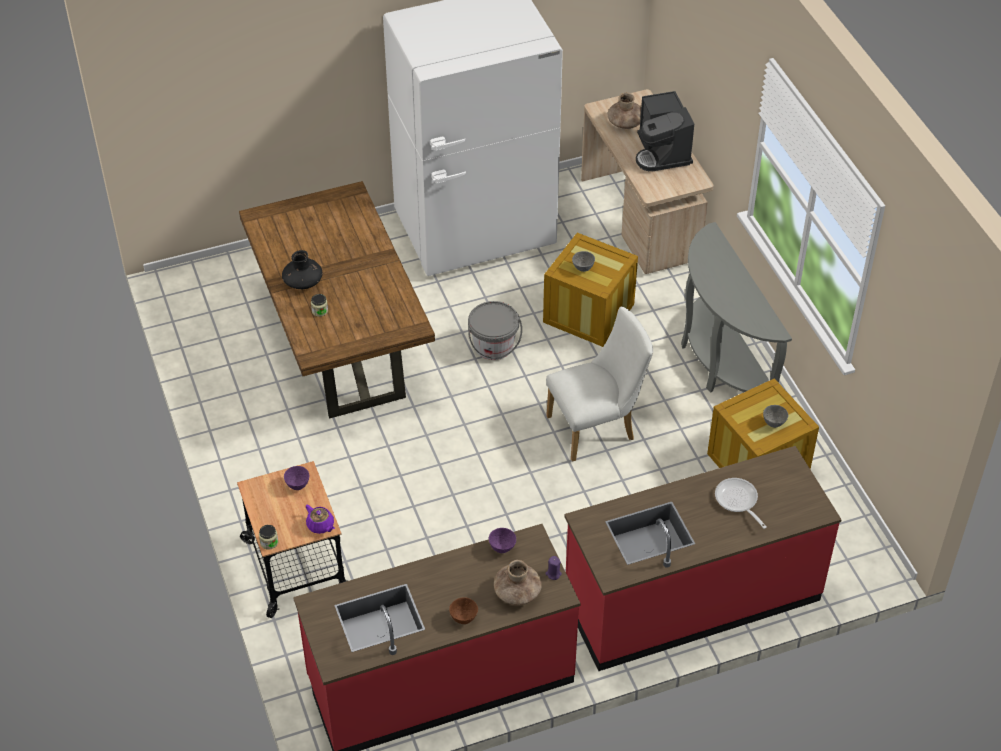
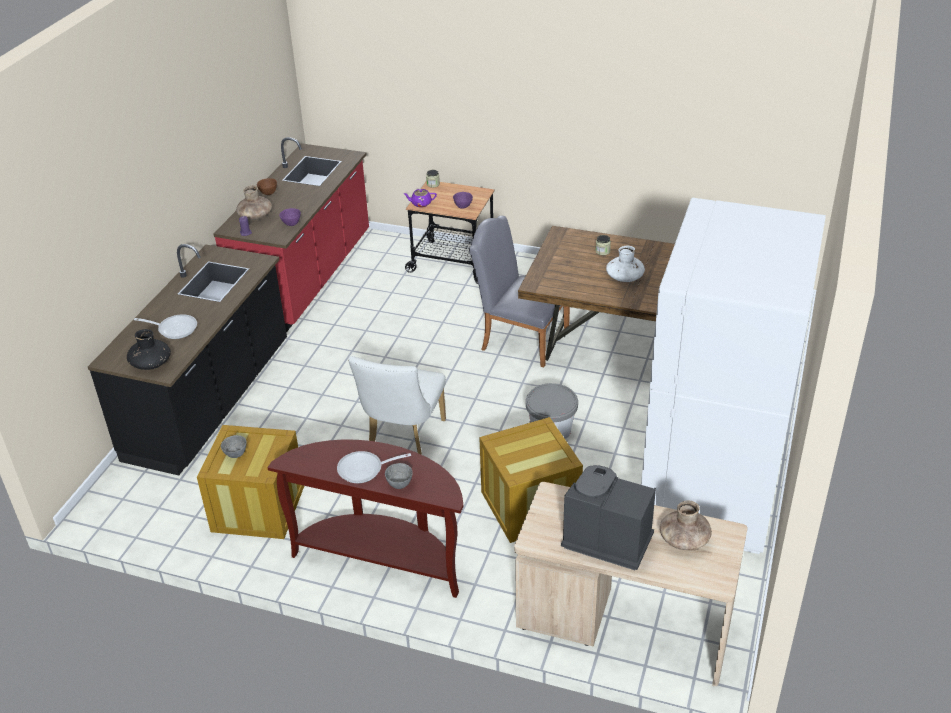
camera: 130 degrees right, 10 degrees down
(303, 282) = (644, 255): black vase -> black vase (151, 363)
(352, 277) = (624, 278): none -> white vase
(388, 433) = (519, 339): none -> grey chair
(583, 268) = (531, 445): grey bowl -> grey bowl (399, 485)
(691, 598) = (210, 401): red counter -> black counter
(720, 360) = (382, 558): grey console table -> brown console table
(735, 287) = (364, 470): none -> frying pan

